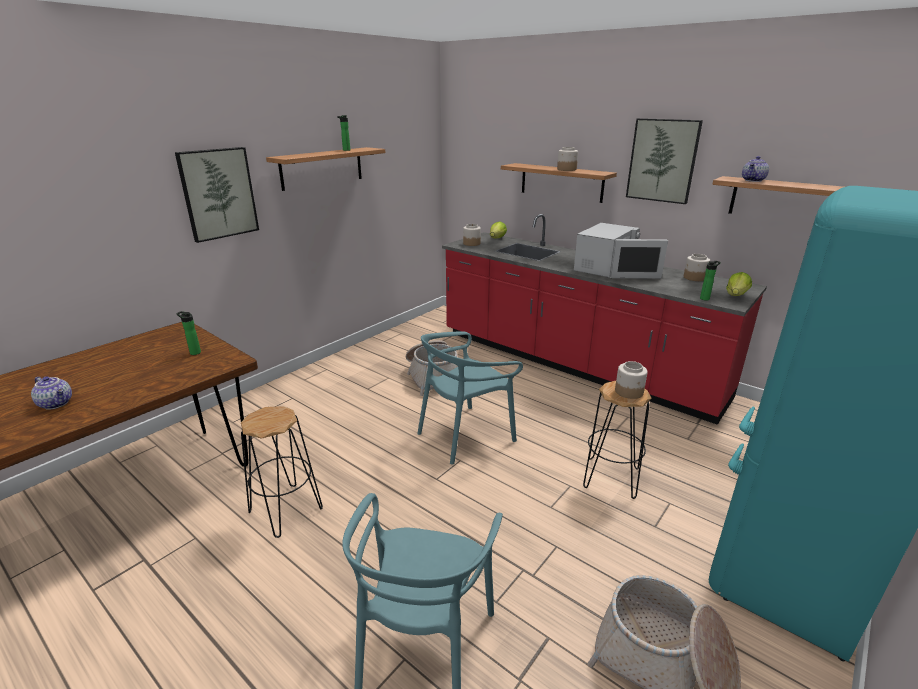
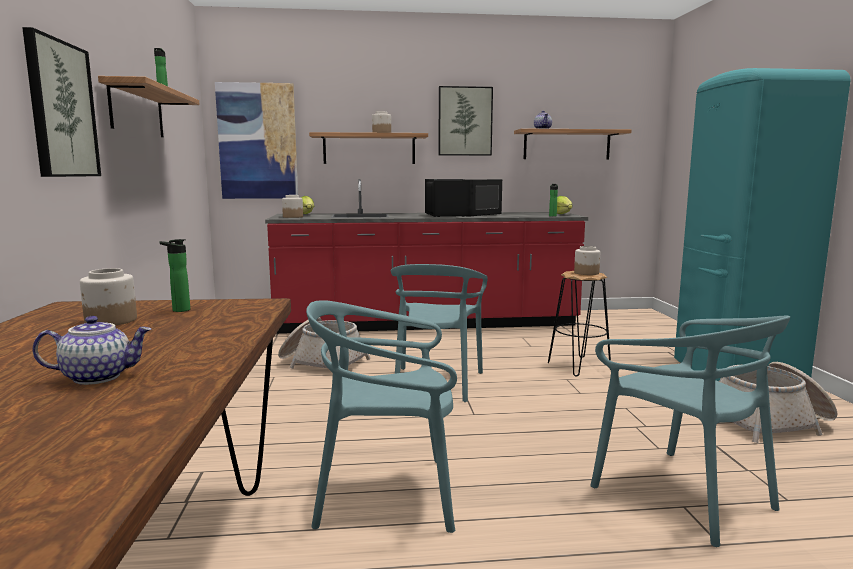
camera: 45 degrees left, 15 degrees down
(286, 510) = (386, 495): black stool -> turquoise chair
(475, 166) = (258, 141): none -> picture
(606, 268) = (450, 215): white microwave -> black microwave
(694, 278) = (517, 213): jar -> jar (111, 321)

